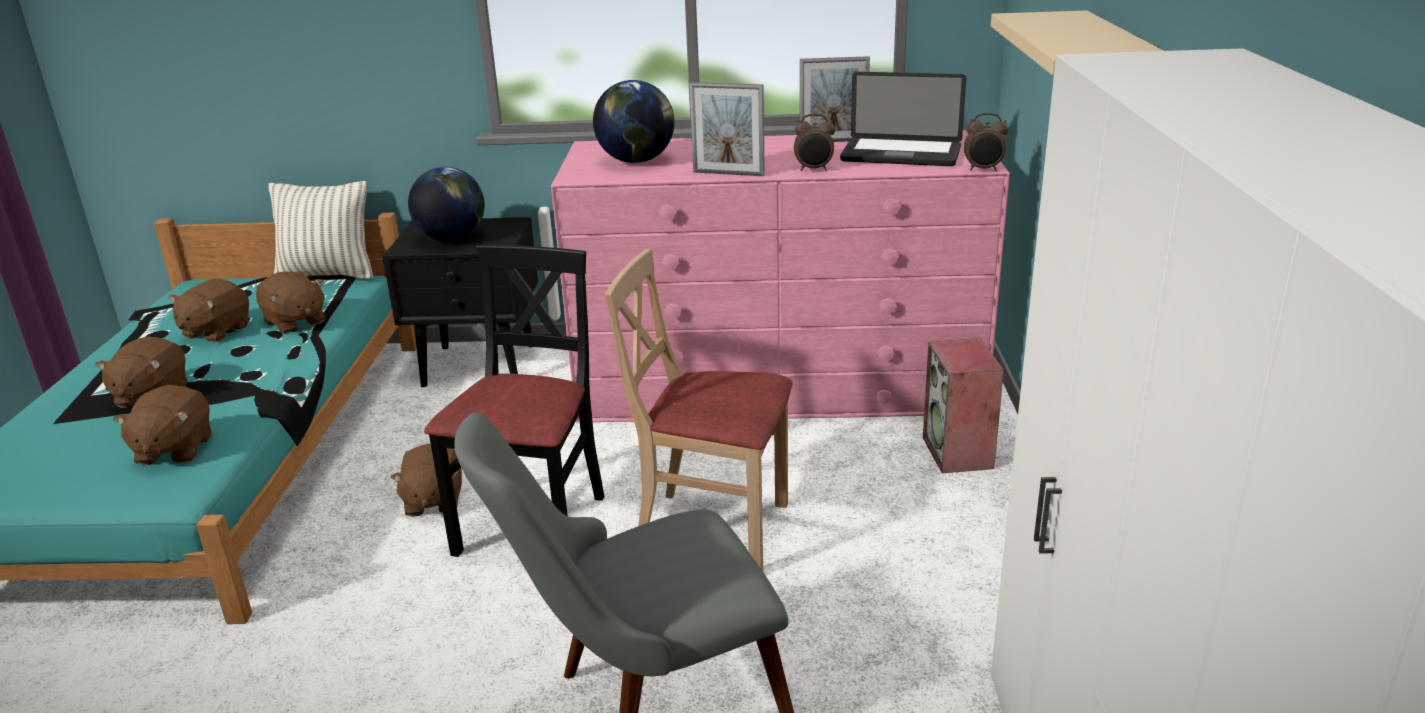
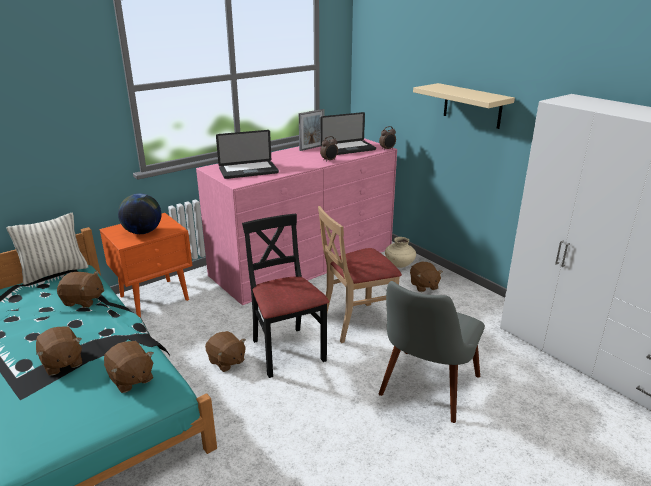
camera: 40 degrees left, 0 degrees up
(216, 331) = (38, 320): brown plush toy -> brown plush toy (424, 286)
(481, 365) = (155, 298): black nightstand -> orange nightstand
(637, 161) = (248, 171): globe -> laptop
(728, 173) = (300, 168): picture frame -> none
(959, 453) = (400, 264): speaker -> beige vase

